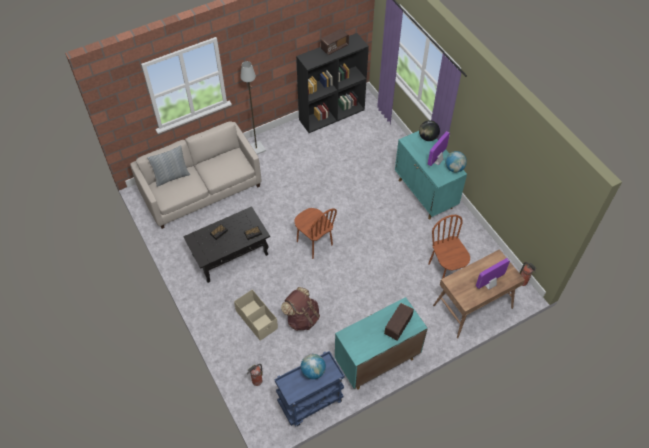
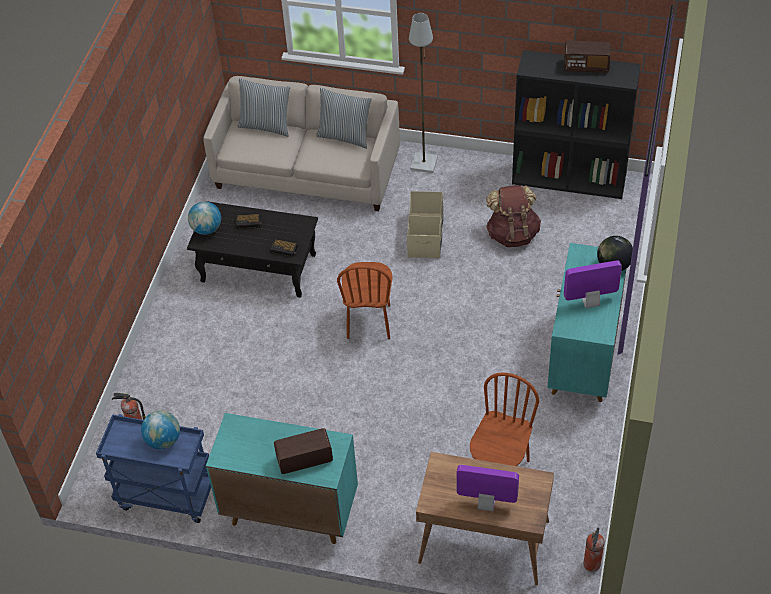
camera: 45 degrees right, 5 degrees down
(220, 156) = (345, 136): none -> pillow
(257, 320) = (208, 361): beige storage box -> beige storage box (425, 235)
(302, 318) = (259, 397): brown backpack -> brown backpack (512, 234)
(454, 168) = (603, 327): globe -> globe (206, 229)

